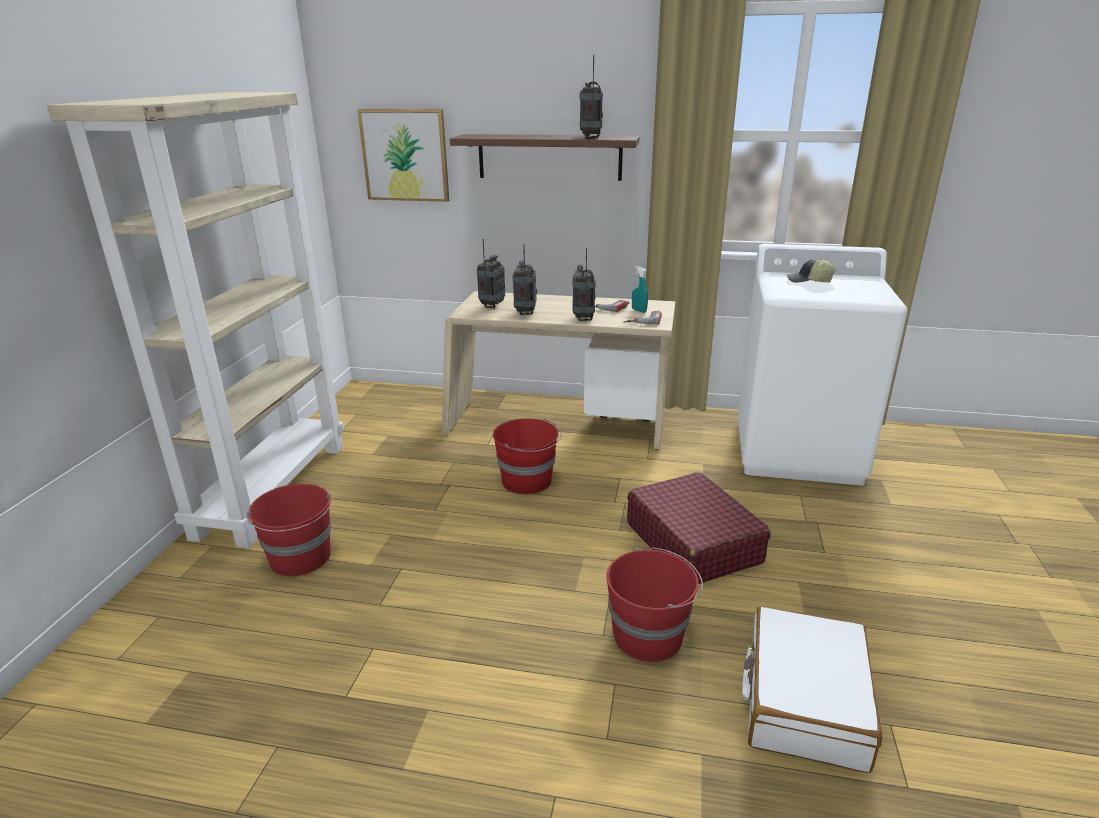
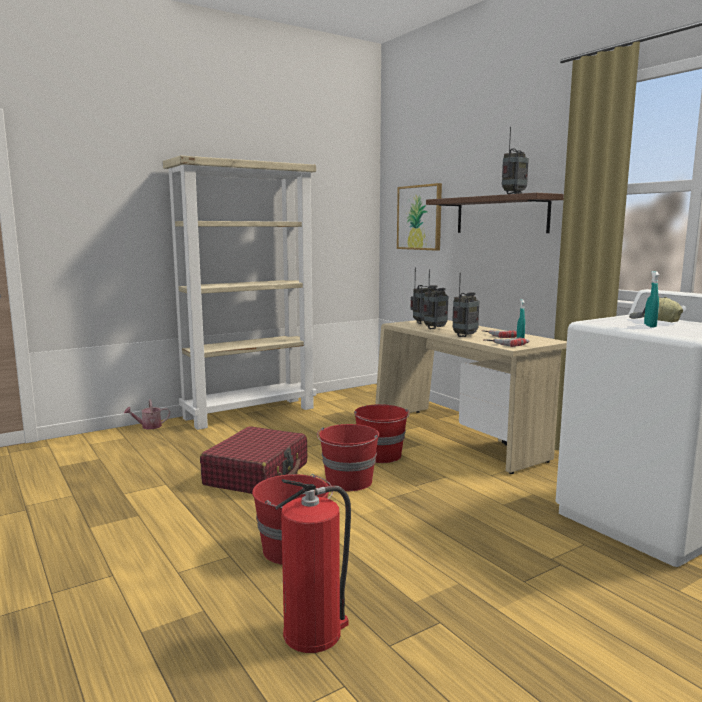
camera: 45 degrees right, 15 degrees down
(158, 579) = (148, 426): none -> watering can
(301, 558) = (208, 441): red bucket -> red bucket (349, 482)
(693, 542) = (424, 526): red suitcase -> red suitcase (257, 474)
(804, 701) = (314, 633): white suitcase -> fire extinguisher
(828, 291) = (650, 326): none -> turquoise spray bottle

